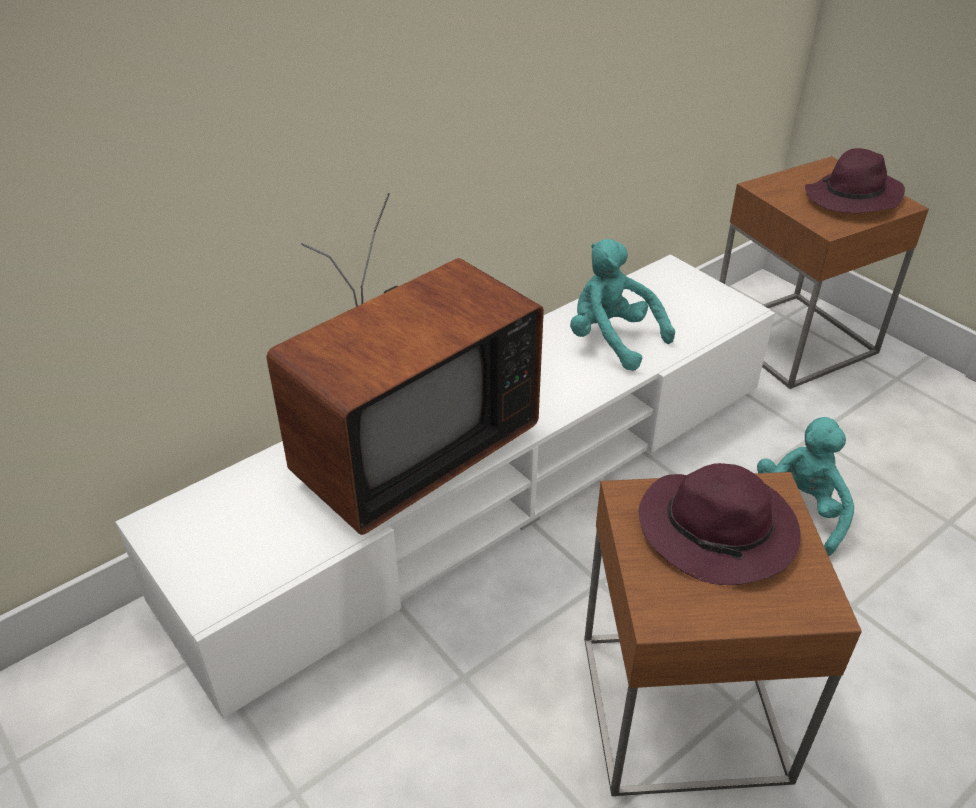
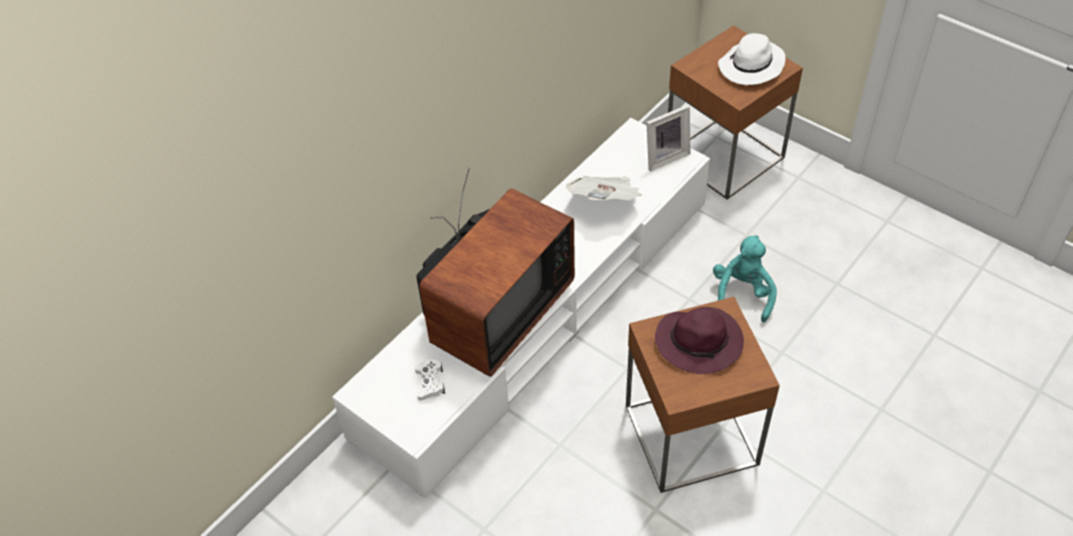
camera: 10 degrees left, 10 degrees up
(269, 529) = (430, 383): none -> white game controller
(612, 340) = (605, 201): turquoise plush toy -> newspaper
(709, 302) = (664, 156): none -> picture frame
(852, 199) = (751, 67): purple hat -> white hat

